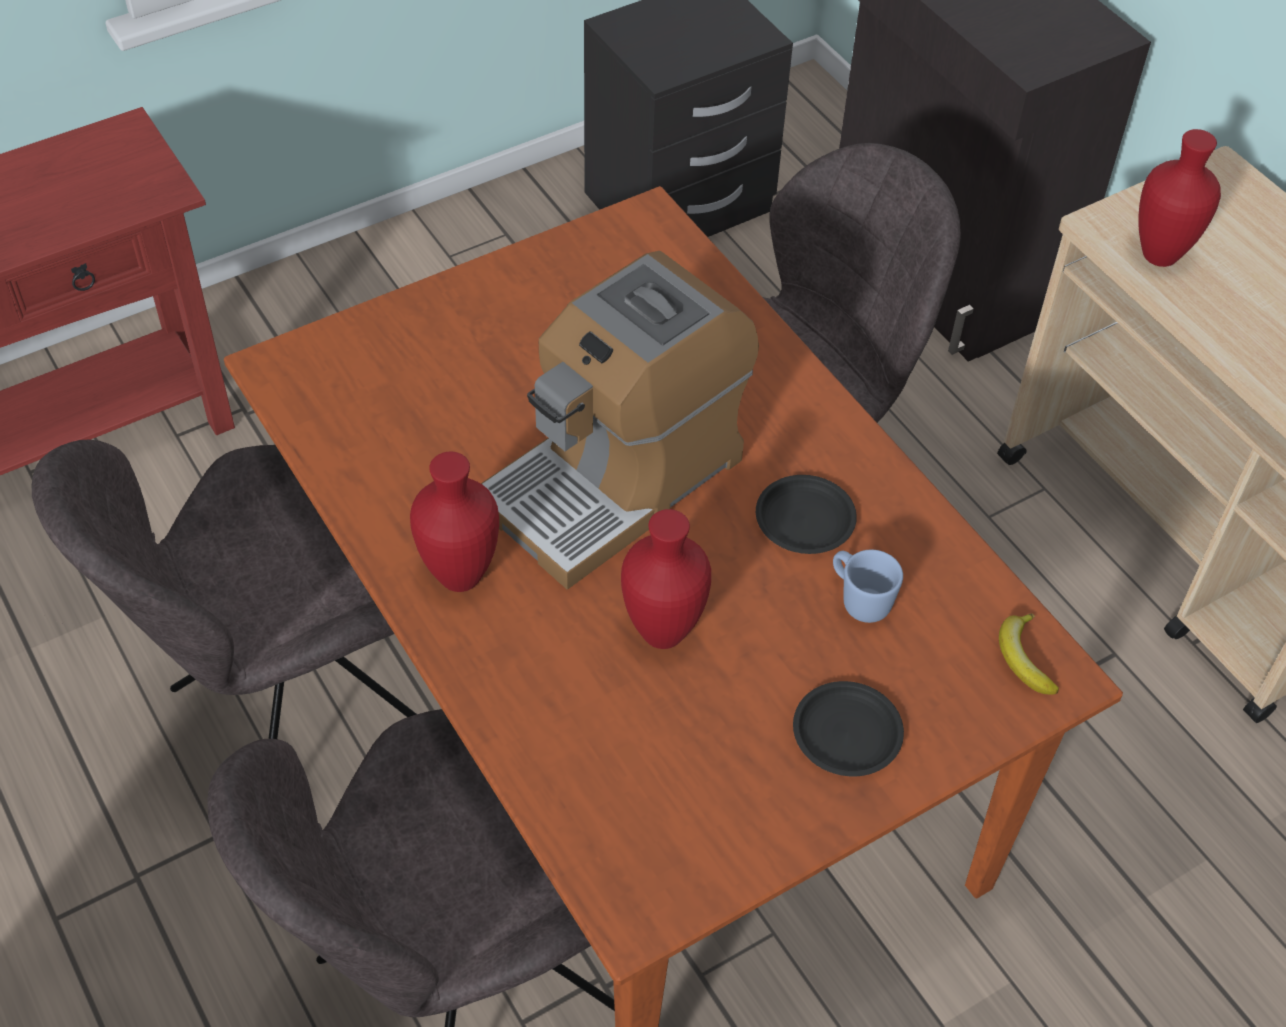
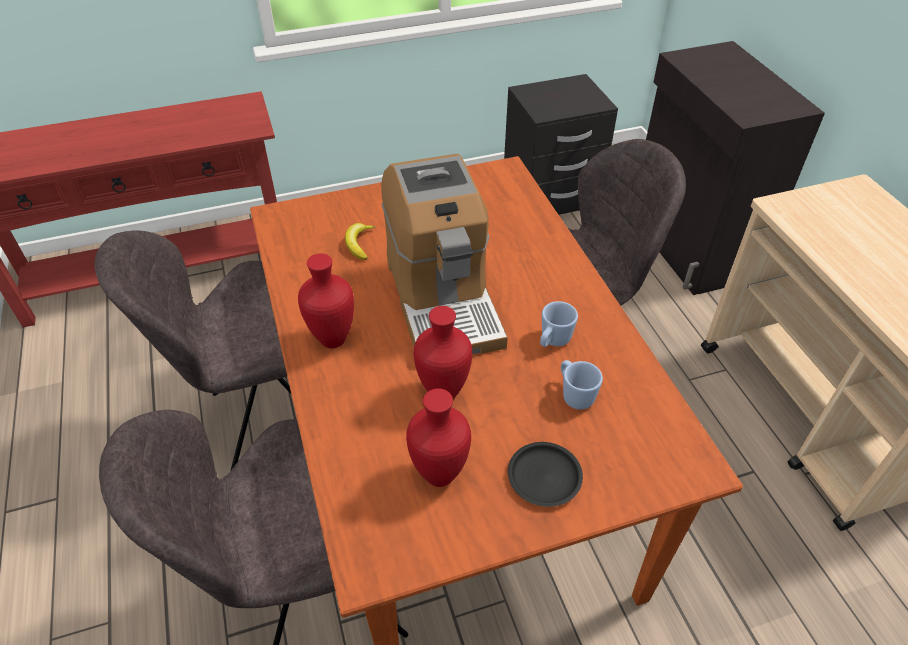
camera: 15 degrees right, 5 degrees down
(615, 480) = (443, 301): coffee machine -> coffee machine turned 75 degrees counterclockwise
(805, 519) = (553, 341): black plate -> blue mug
(1023, 658) = (676, 450): banana -> banana (359, 244)
(1161, 255) = (814, 226): red vase -> red vase (441, 474)

